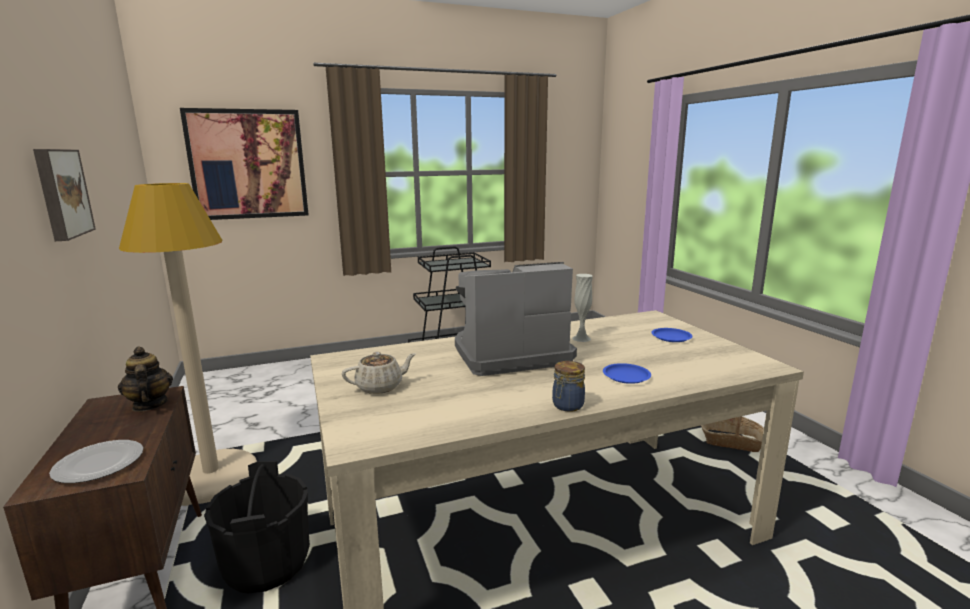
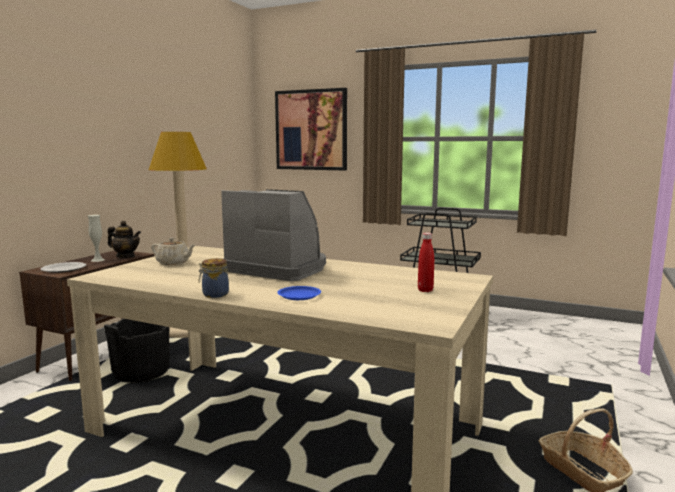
camera: 45 degrees right, 5 degrees down
(61, 193) = (134, 135): picture -> none
(149, 405) = (125, 256): teapot -> teapot turned 90 degrees clockwise
(581, 338) = (354, 273): white vase -> white vase (98, 260)
(671, 337) = (425, 290): blue plate -> red bottle

